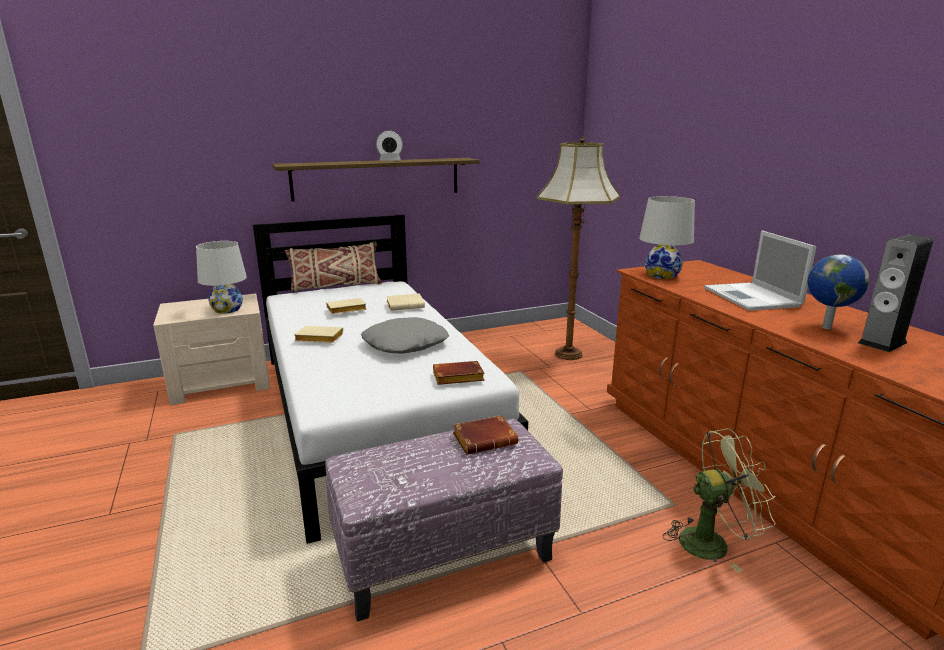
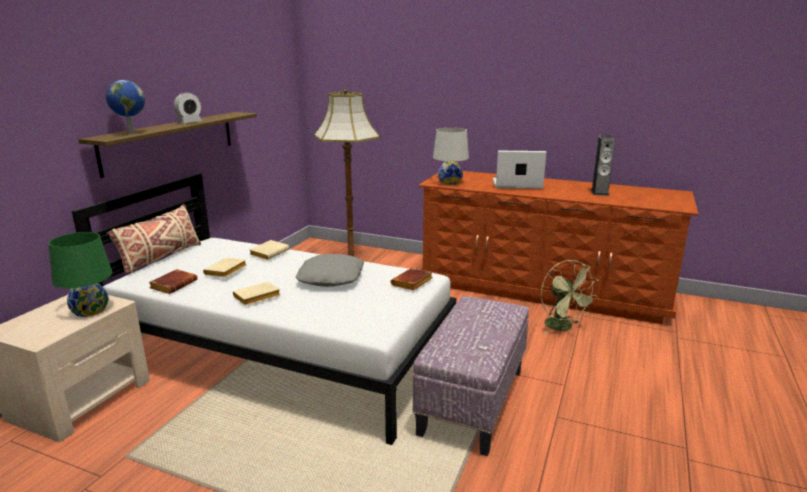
camera: 45 degrees left, 0 degrees up
(227, 309) = (90, 310): white table lamp -> green table lamp
(485, 439) = (478, 309): brown book -> brown book (174, 284)
(712, 542) = (563, 327): green fan -> green fan turned 120 degrees clockwise
(753, 297) = (515, 184): laptop -> laptop turned 150 degrees clockwise
(825, 327) = (570, 191): globe -> globe (130, 133)

